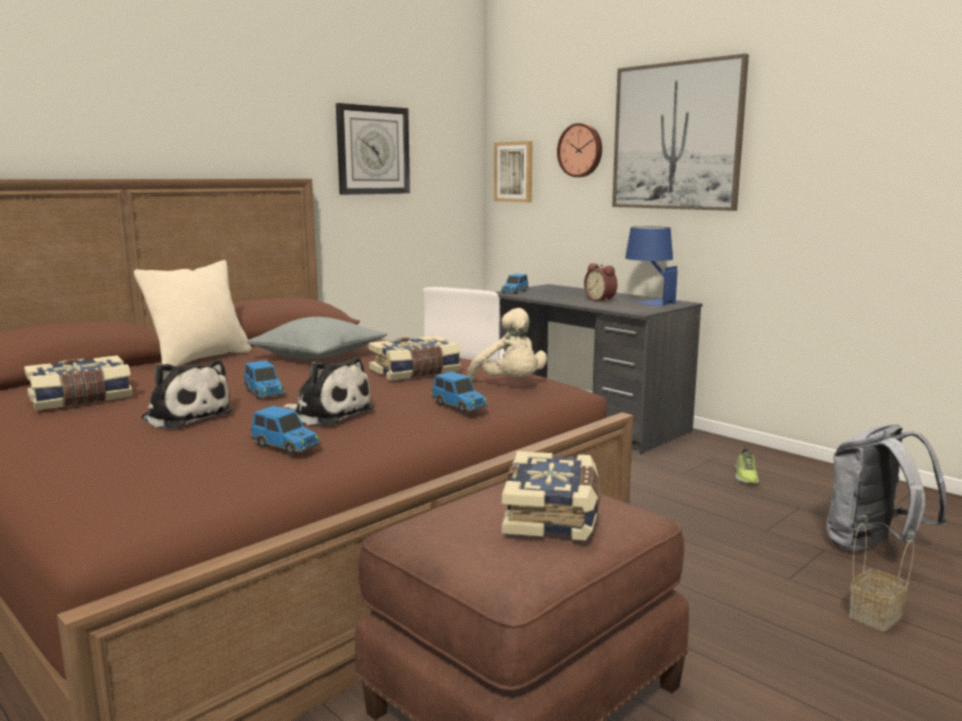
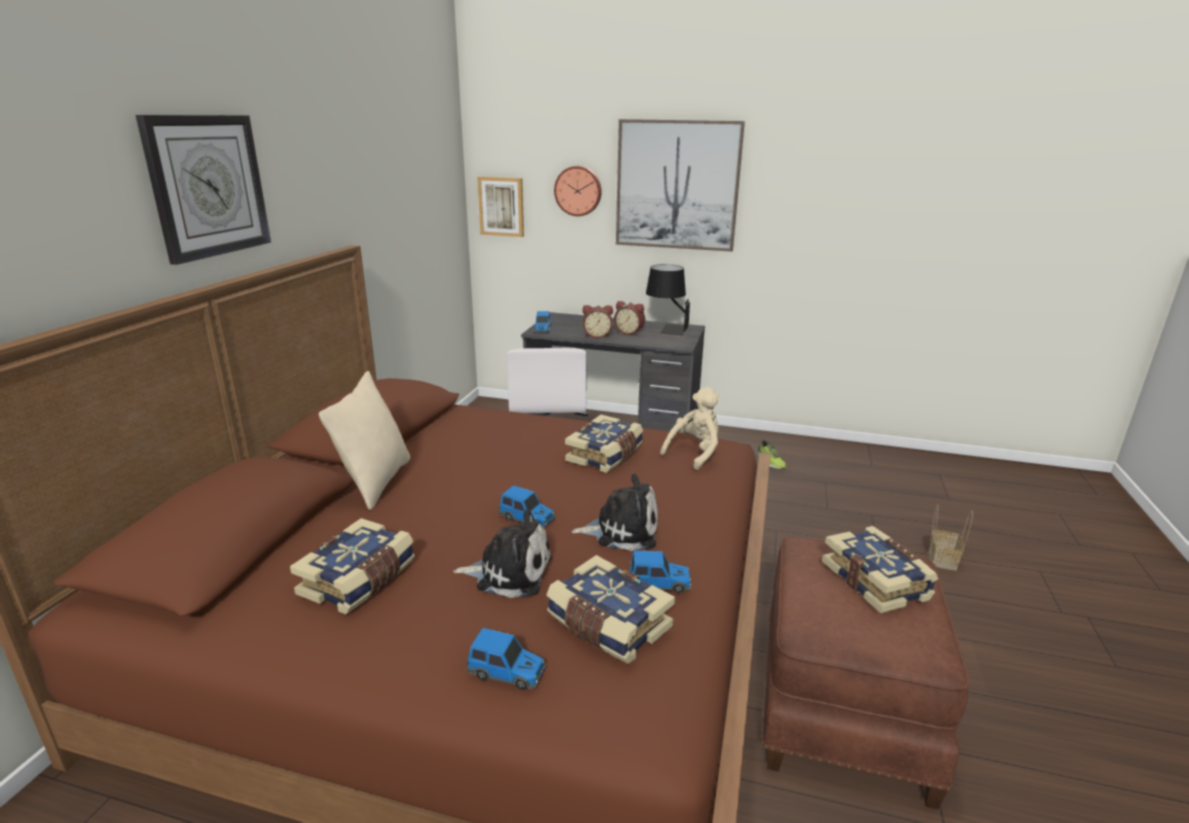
camera: 30 degrees left, 10 degrees up
(190, 456) = (607, 625): none -> book
(319, 356) = (487, 451): grey pillow -> none
(373, 150) = (393, 201): wall clock -> wall clock (208, 186)
(460, 406) = (702, 491): toy car -> toy car (507, 672)
(510, 384) = (694, 453): beige plush toy -> beige plush toy turned 75 degrees counterclockwise
(561, 299) = (597, 335): none -> alarm clock
(649, 301) = (666, 329): blue table lamp -> black table lamp
(873, 548) = (893, 505): grey backpack -> none

